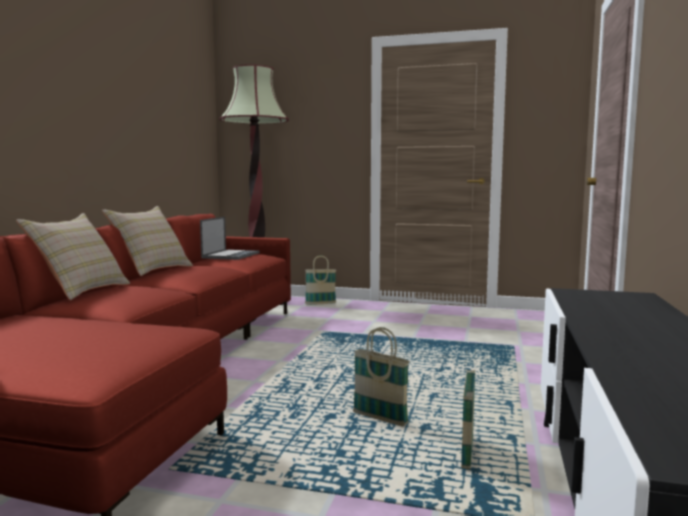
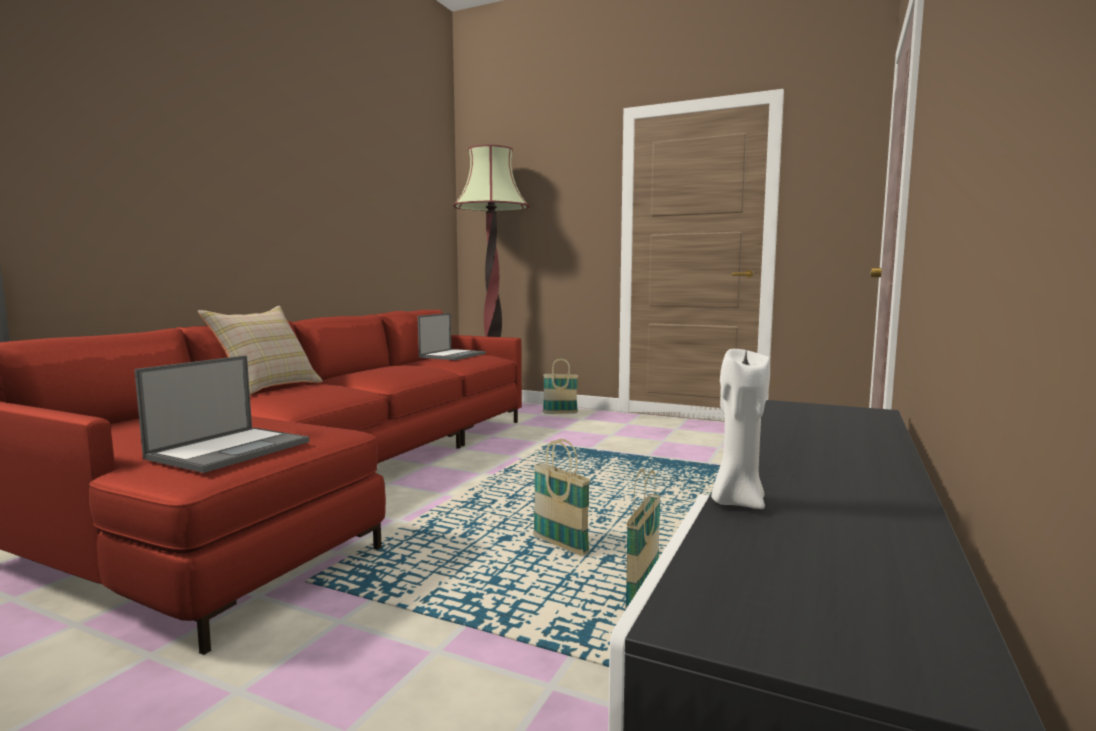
camera: 10 degrees right, 0 degrees up
(104, 352) = (231, 449): none -> laptop
(152, 270) = (356, 368): beige pillow -> none
(618, 372) = (737, 502): none -> white candle

